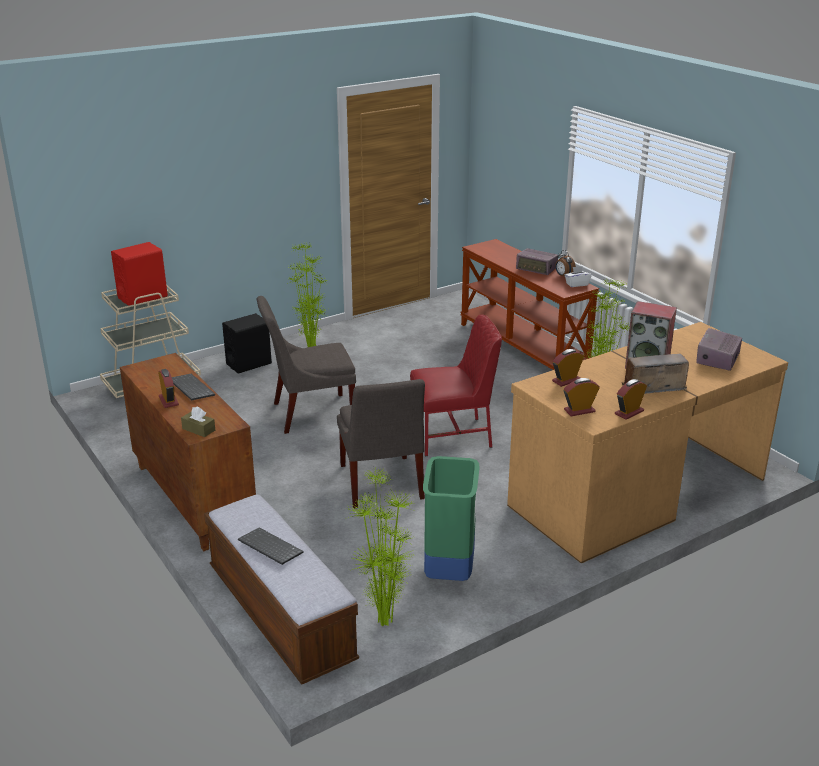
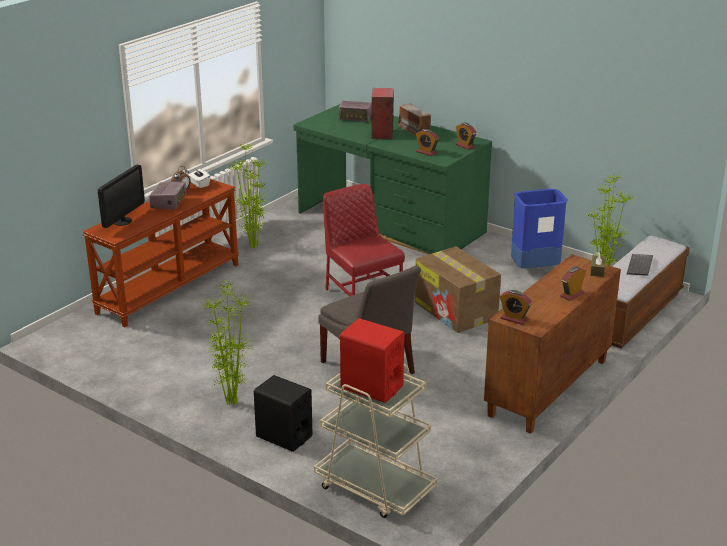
camera: 110 degrees left, 0 degrees up
(190, 388) = (544, 292): keyboard -> none
(381, 484) = (456, 311): grey chair -> cardboard box
(449, 572) = (534, 269): green trash can -> blue trash can
(505, 251) = (123, 221): none -> monitor
(629, 412) = (454, 134): alarm clock -> alarm clock (514, 319)
(636, 491) = (389, 223): brown desk -> green desk

